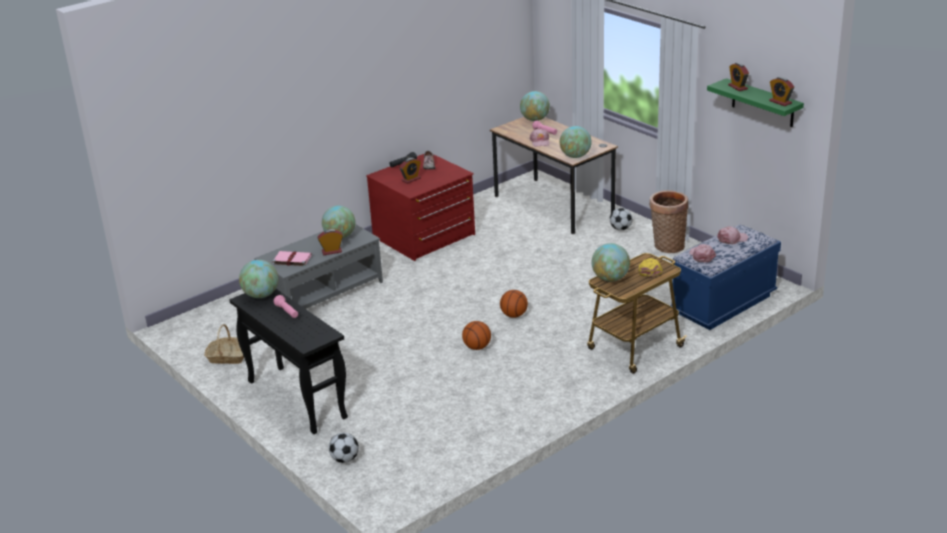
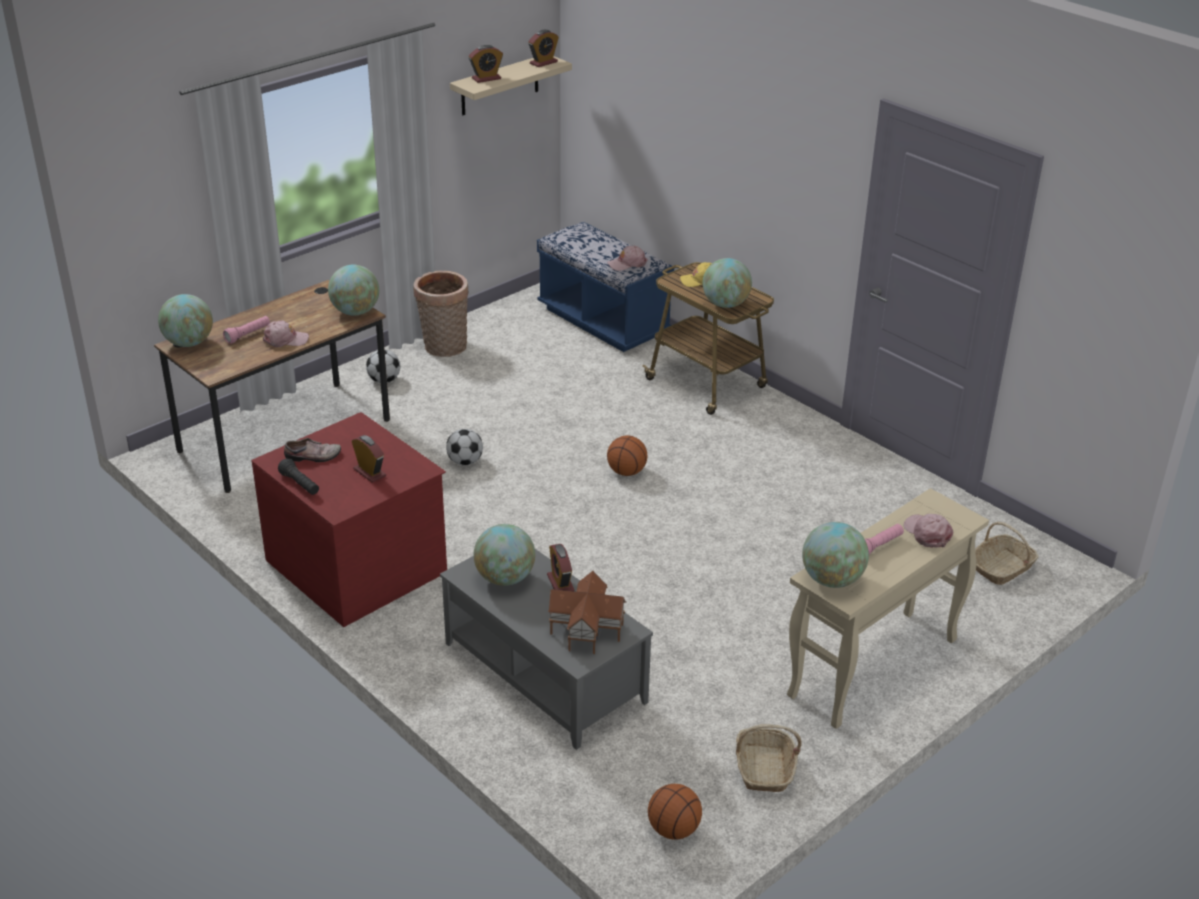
camera: 95 degrees left, 5 degrees up
(291, 260) = (588, 628): pink book -> toy house
(295, 399) = (873, 669): black console table -> beige console table
(345, 459) = (1001, 606): football -> football (465, 462)
(387, 466) = (1002, 568): none -> basket
(477, 347) = (713, 502): basketball -> basketball (673, 830)
(732, 239) = (584, 243): pink cap -> pink cap (927, 533)
(763, 103) = (500, 85): green shelf -> beige shelf

